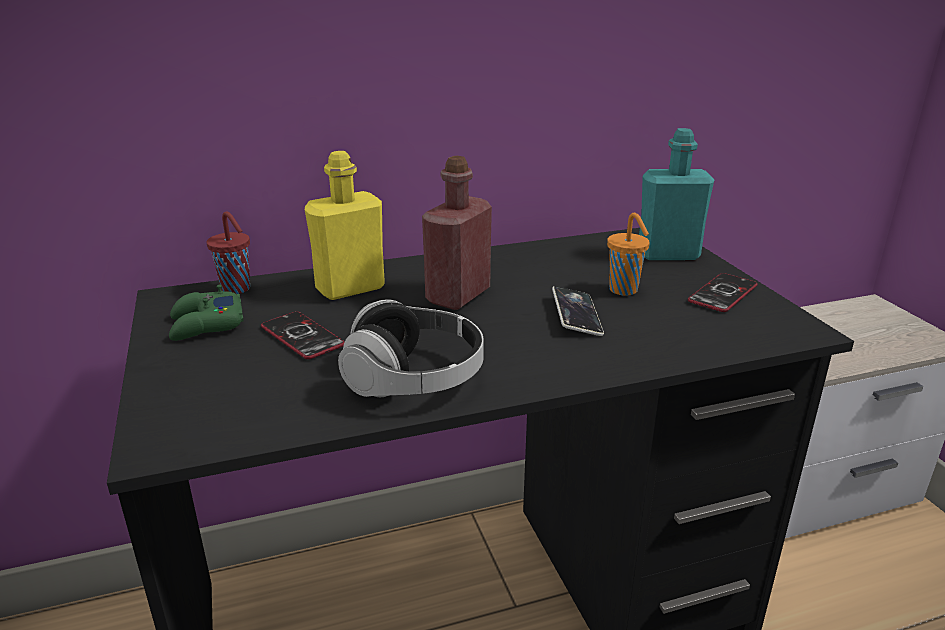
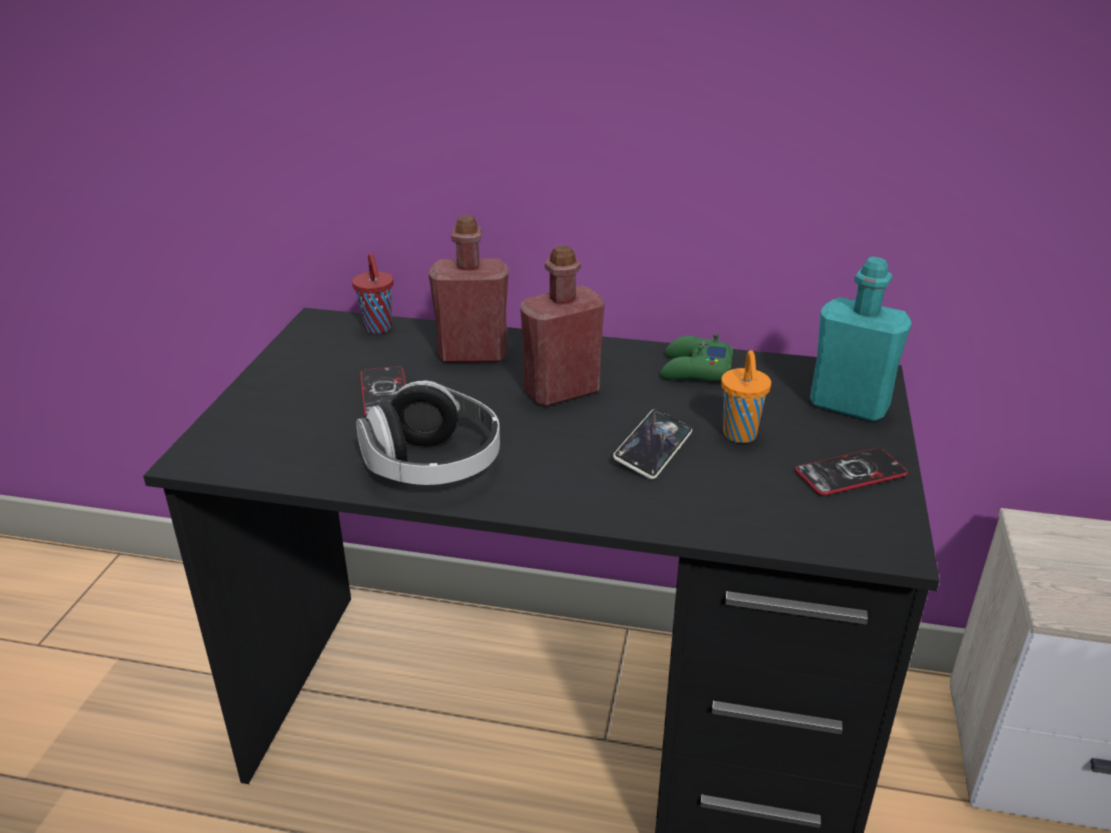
camera: 30 degrees right, 5 degrees up
(206, 325) = (322, 358): green game controller -> green game controller (695, 369)
(350, 288) = (473, 354): yellow bottle -> red bottle

